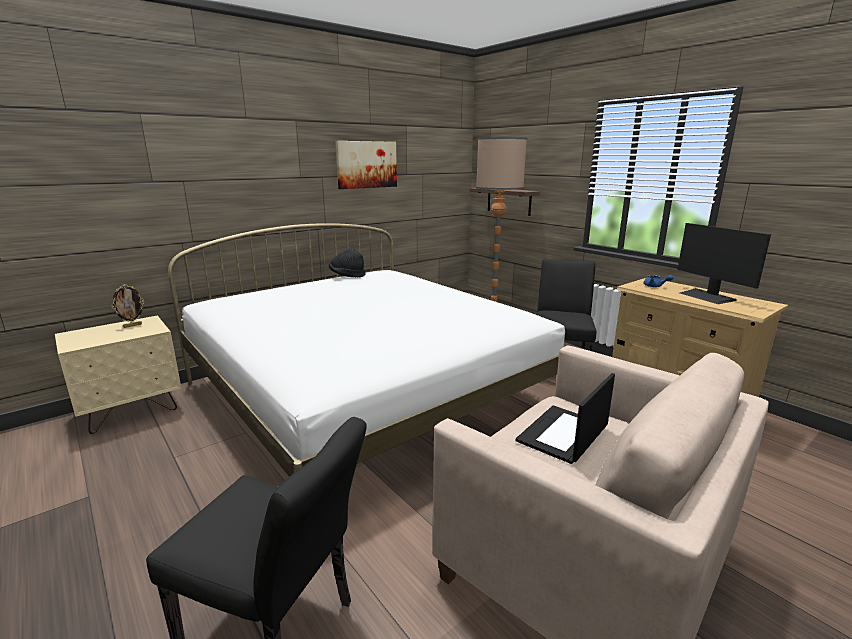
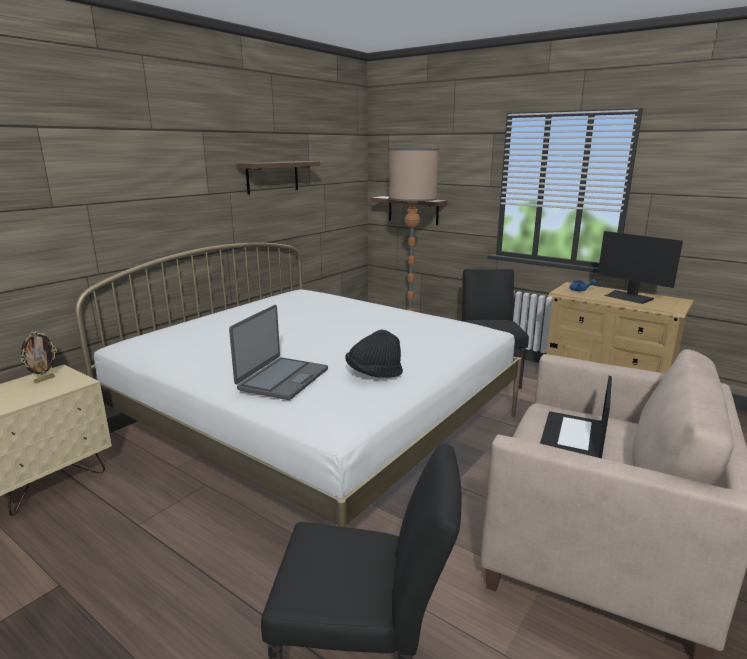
camera: 15 degrees left, 0 degrees up
(299, 343) = (282, 379): none -> laptop
(347, 276) = (265, 300): black hat -> black hat (374, 374)
(366, 164) = (272, 177): picture -> shelf

